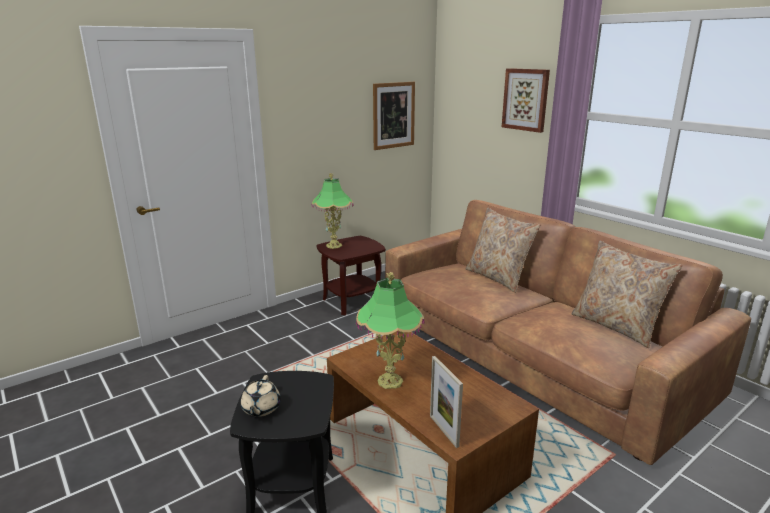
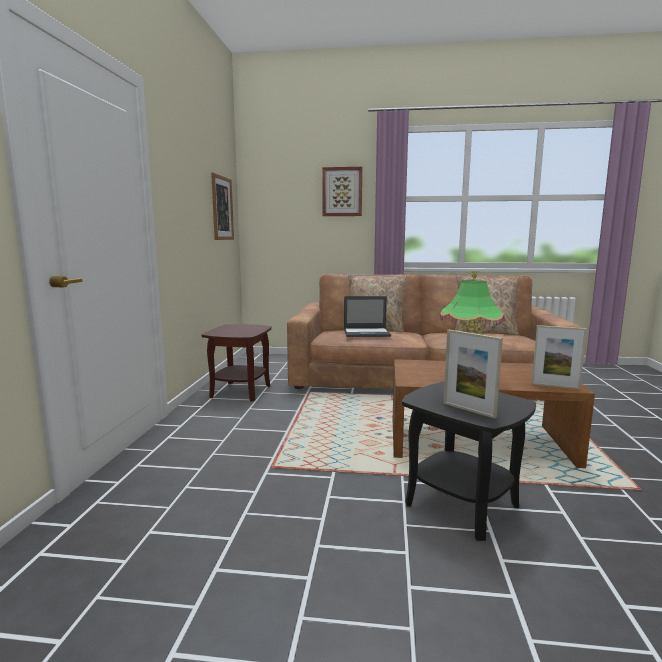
camera: 45 degrees left, 10 degrees down
(261, 408) = (468, 410): beige teapot -> picture frame
(334, 246) = (221, 332): table lamp -> none
(459, 283) = (367, 333): none -> laptop

